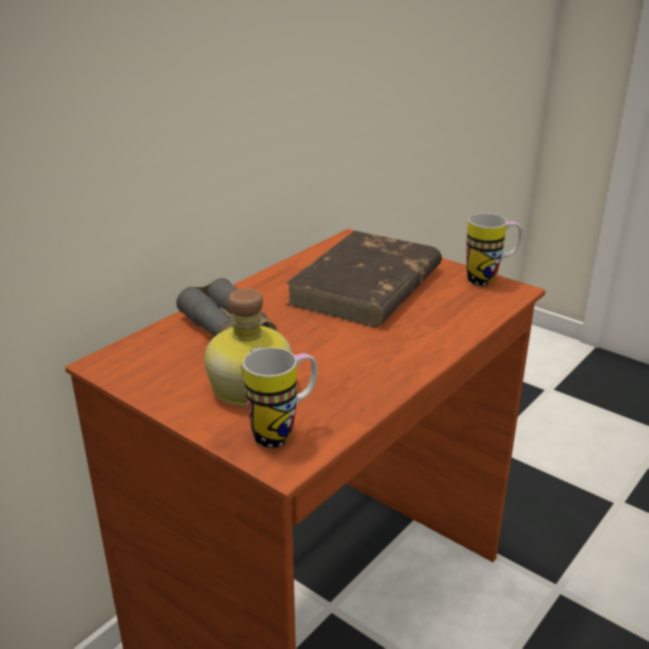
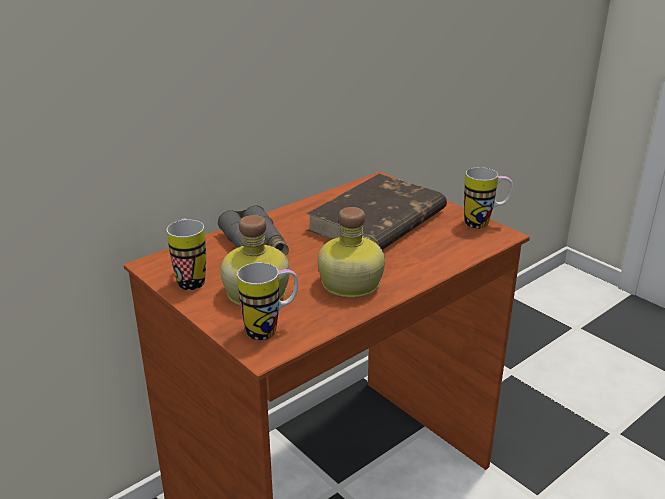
camera: 10 degrees right, 0 degrees up
(159, 376) = (190, 278): none -> mug
(360, 365) = (349, 284): none -> bottle

